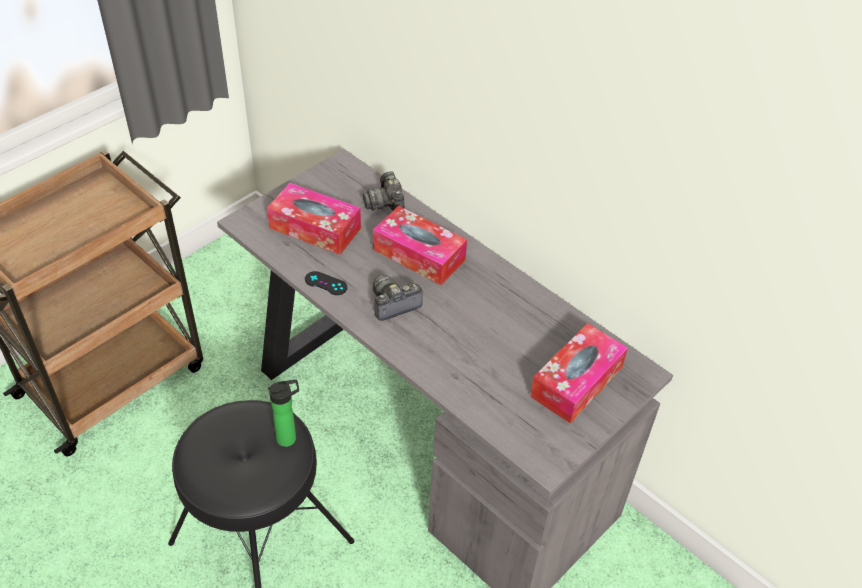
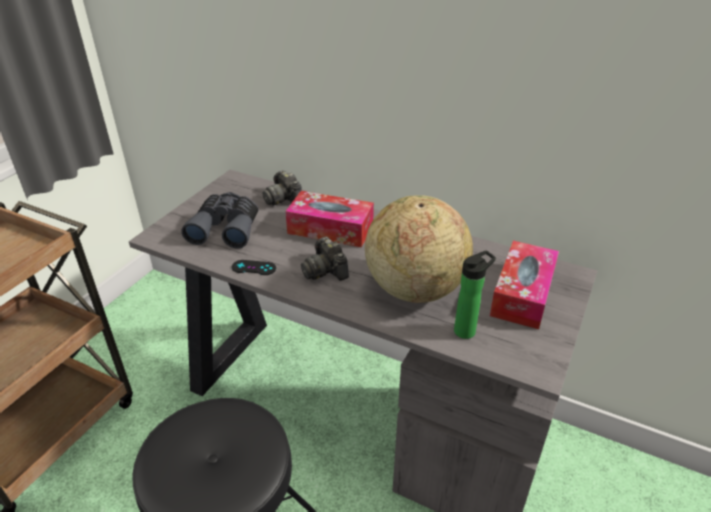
camera: 15 degrees left, 10 degrees down
(289, 438) = (256, 426): bottle -> bottle (467, 330)
(315, 228) = (226, 228): tissue box -> grey binoculars
(393, 304) = (325, 270): camera -> camera turned 75 degrees counterclockwise
(471, 348) = (414, 289): none -> globe

